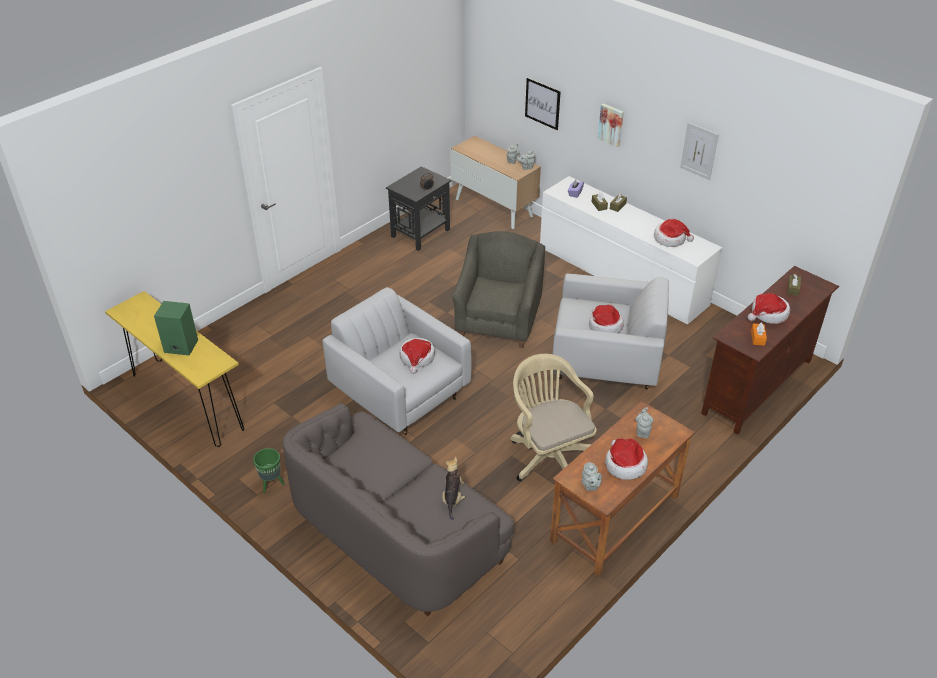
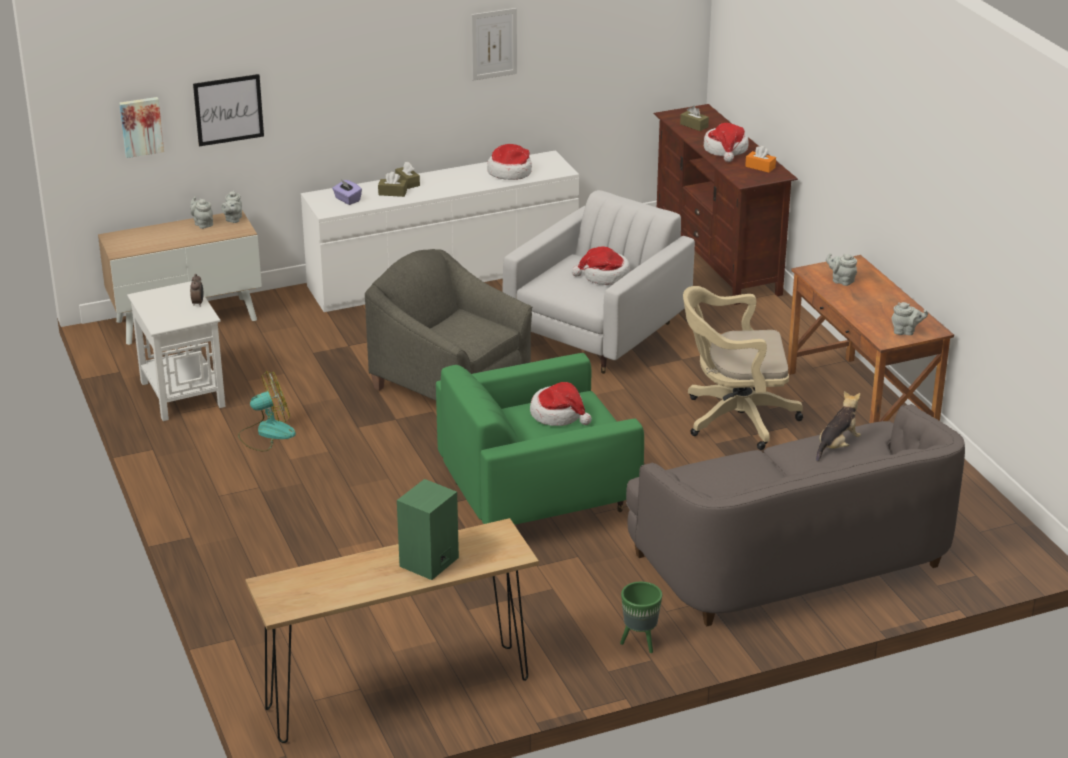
camera: 65 degrees left, 10 degrees down
(187, 402) = (398, 694): yellow console table -> brown console table
(400, 394) = (537, 497): white armchair -> green armchair
(401, 273) = (266, 433): none -> fan
(421, 232) = (182, 393): black side table -> white side table
(452, 498) = (837, 446): plush toy -> plush toy turned 105 degrees clockwise
(611, 124) = (355, 78): picture -> picture (141, 126)
(624, 465) = (886, 304): hat -> none

